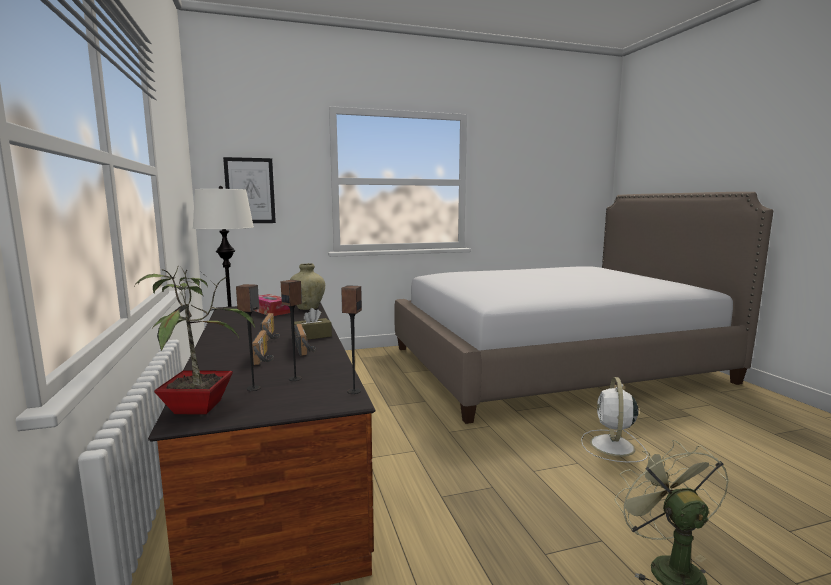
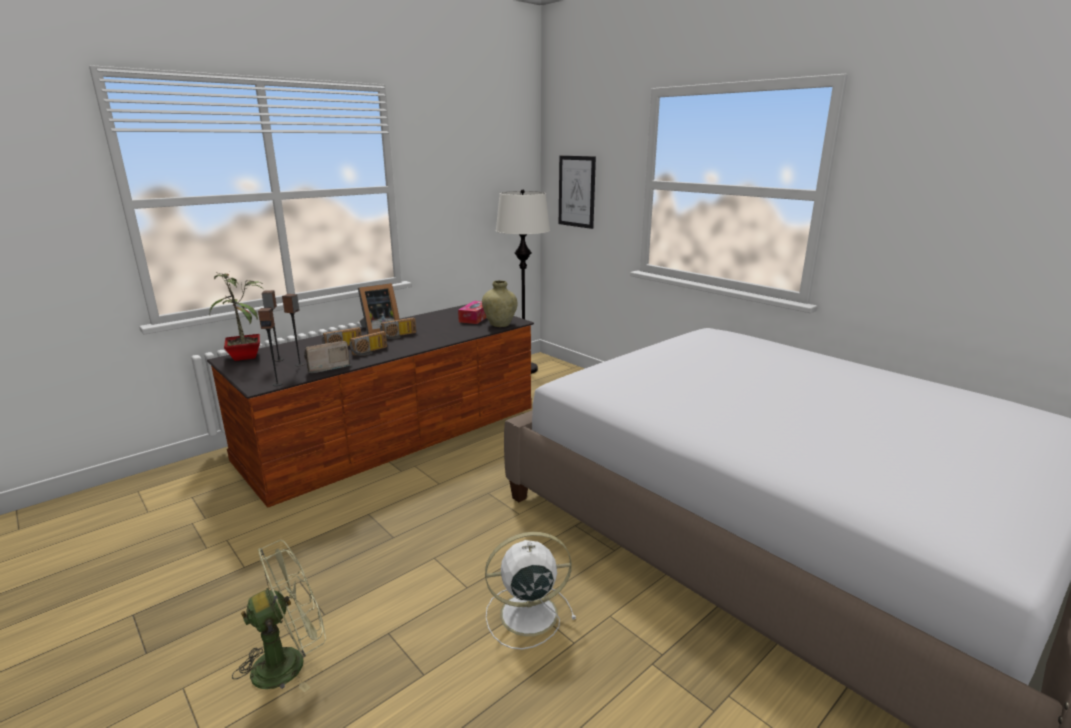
camera: 65 degrees right, 10 degrees up
(231, 341) = (378, 330): none -> picture frame
(312, 336) = (406, 346): brown tissue box -> none
(329, 367) = (326, 367): none -> radio

